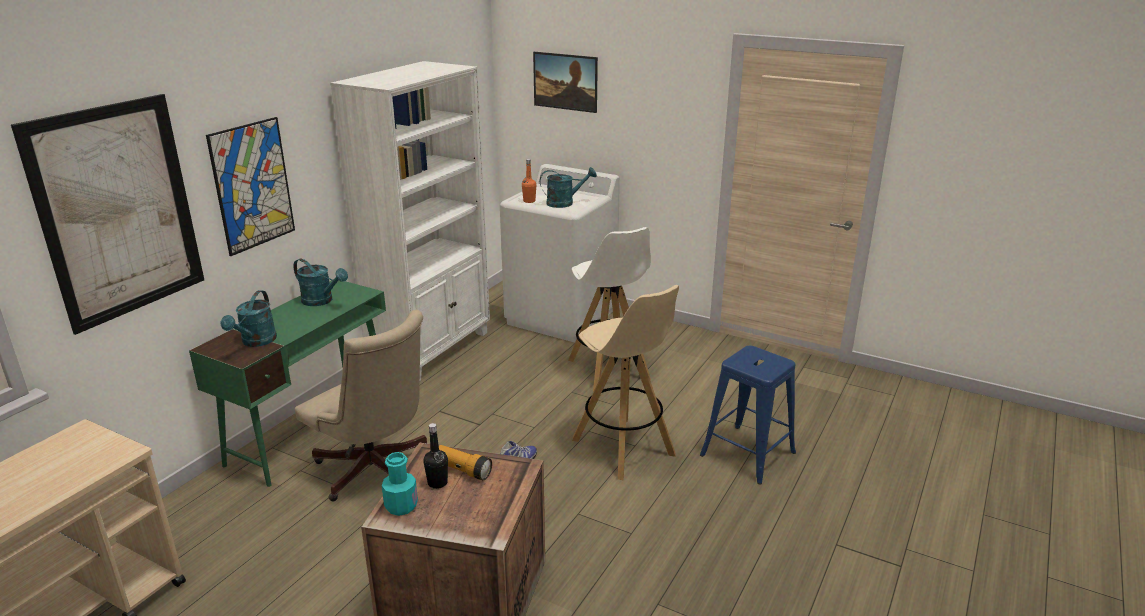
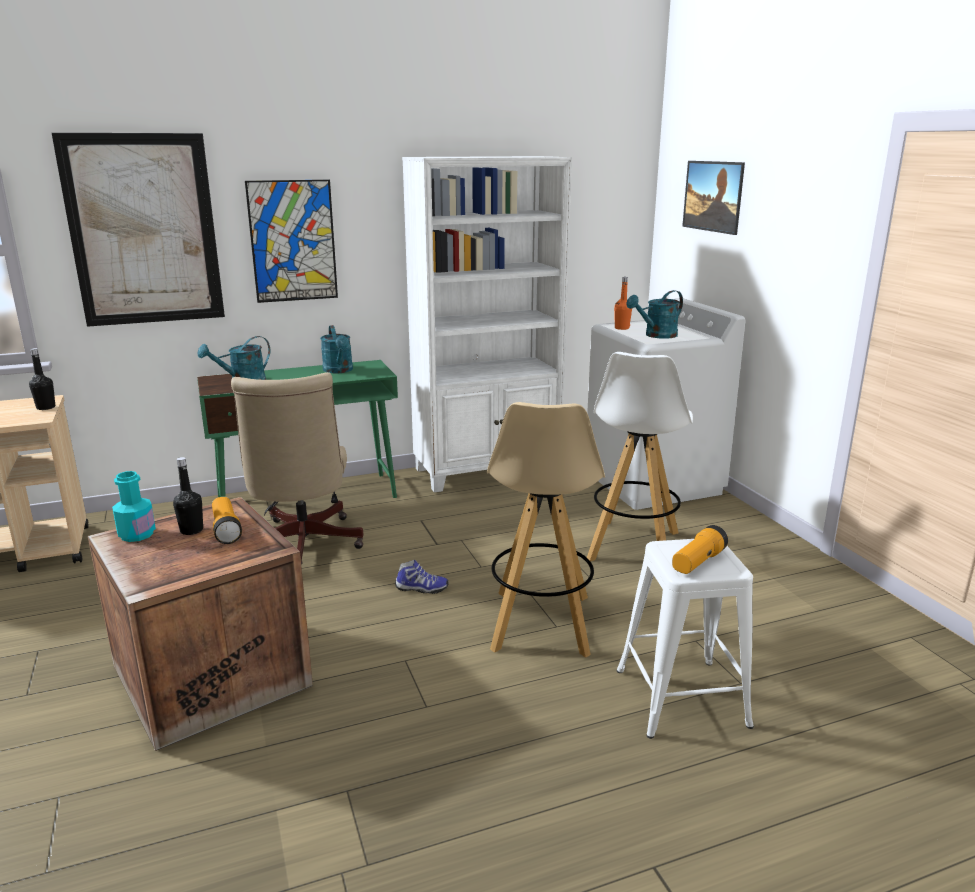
camera: 40 degrees right, 5 degrees down
(104, 438) = (46, 407): none -> black bottle
(565, 203) = (656, 335): turquoise watering can -> turquoise watering can turned 120 degrees clockwise
(748, 453) = (682, 697): blue stool -> white stool
(763, 364) = (697, 562): none -> flashlight

